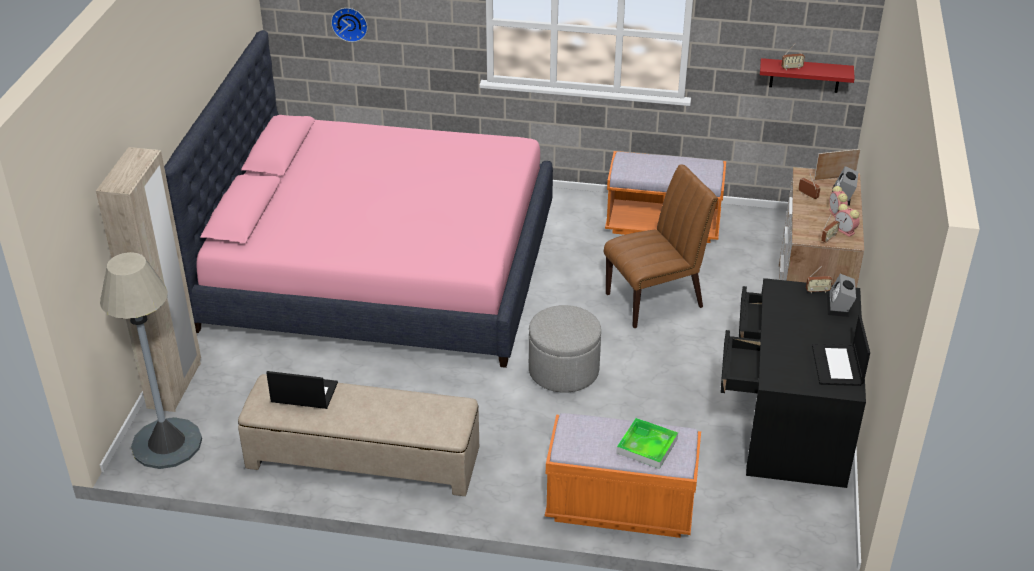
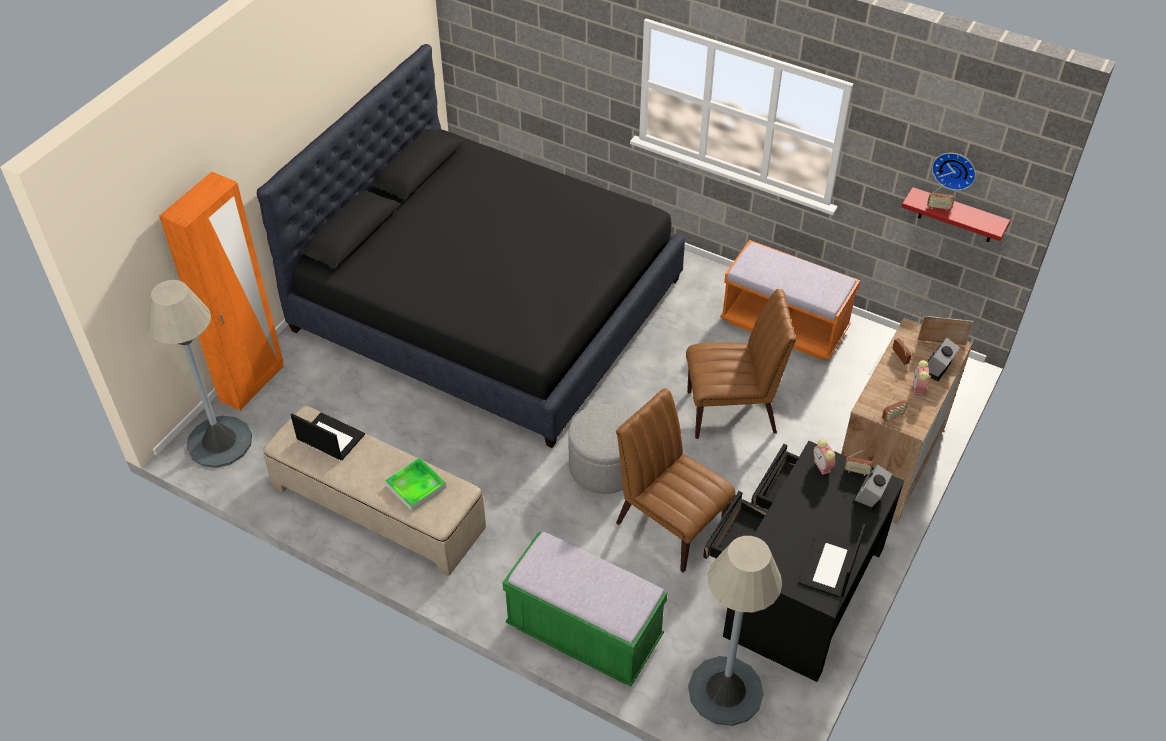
camera: 20 degrees right, 10 degrees up
(175, 386) = (252, 383): beige wardrobe -> orange wardrobe
(350, 23) = (516, 51): wall clock -> wall clock (954, 169)
(380, 267) = (488, 304): pink bed -> black bed
(620, 507) = (584, 633): orange bench -> green bench
(647, 446) = (604, 594): tray -> tray (416, 486)
(651, 402) = (671, 527): none -> brown chair
(773, 517) = (725, 691): none -> grey floor lamp
(846, 231) = (916, 412): alarm clock -> alarm clock (823, 466)

